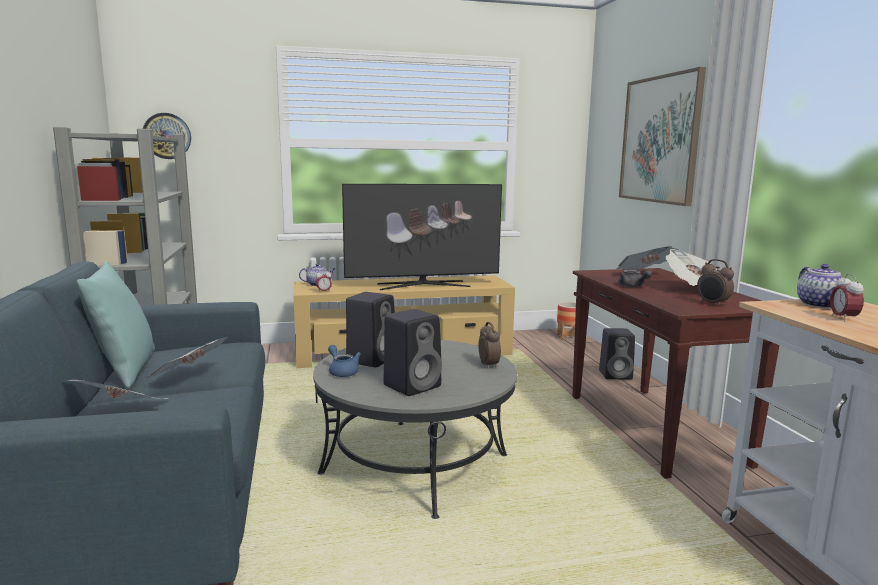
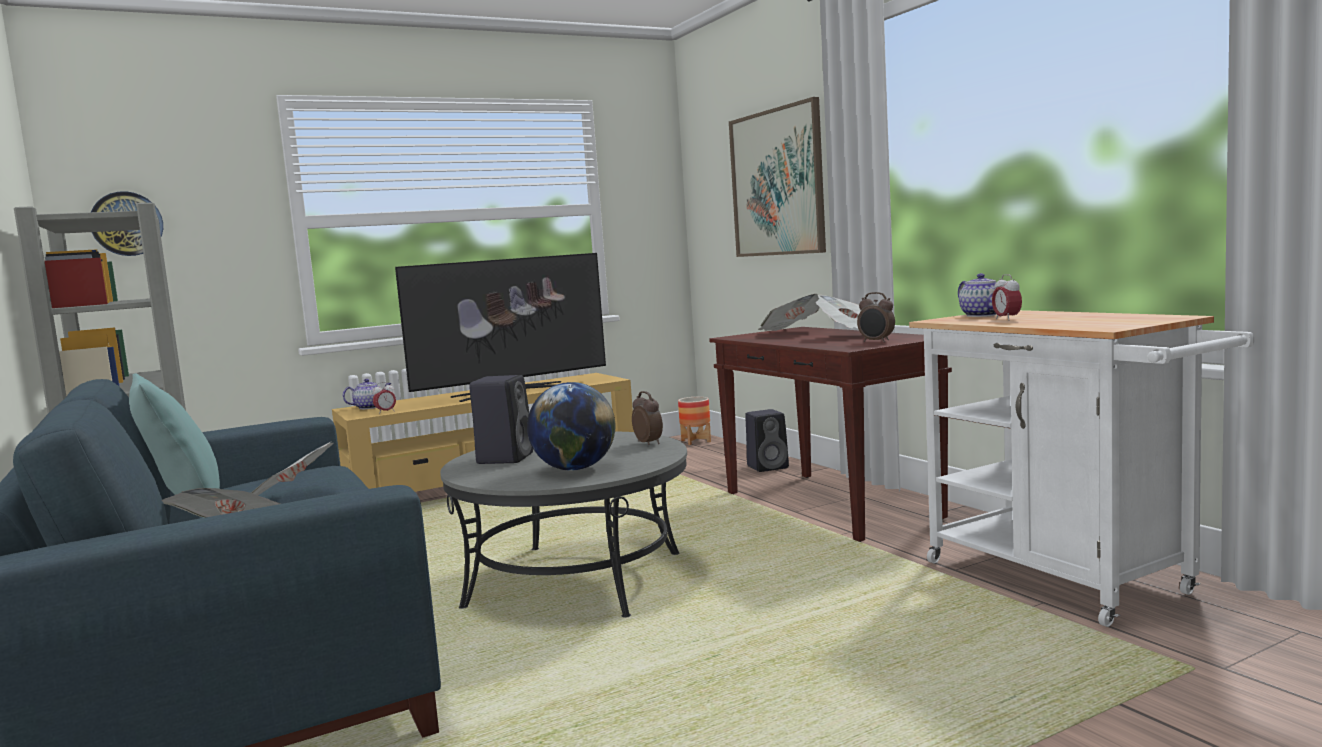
camera: 15 degrees left, 5 degrees down
(342, 372) = (479, 471): blue teapot -> none
(413, 385) = (575, 469): black speaker -> globe
(633, 286) = (786, 340): grey teapot -> none

